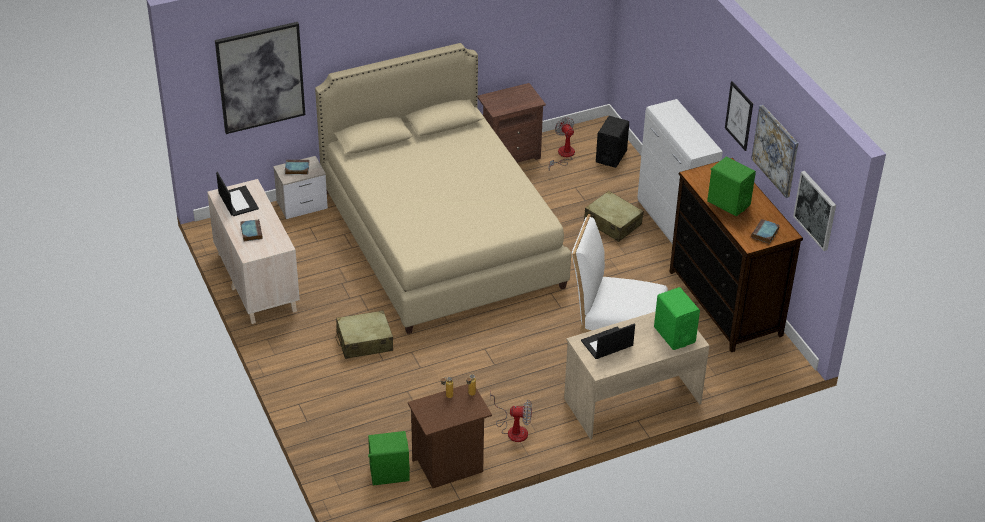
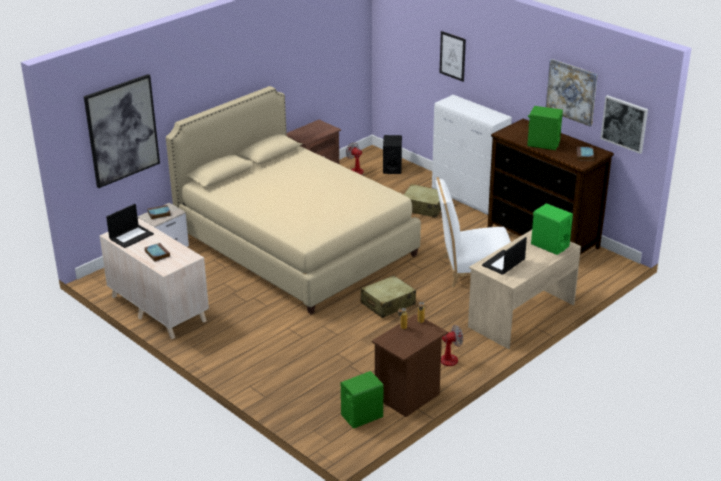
camera: 20 degrees left, 10 degrees down
(237, 201) = (131, 236): laptop -> laptop turned 90 degrees clockwise
(364, 342) = (278, 328): beige suitcase -> beige suitcase (387, 304)
(739, 115) = (525, 80): picture -> picture (452, 56)

